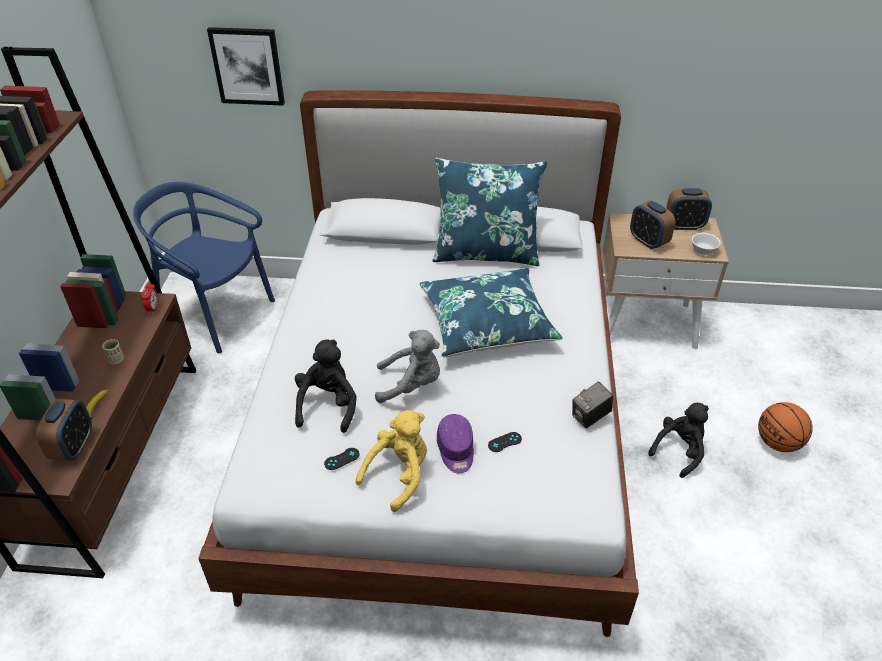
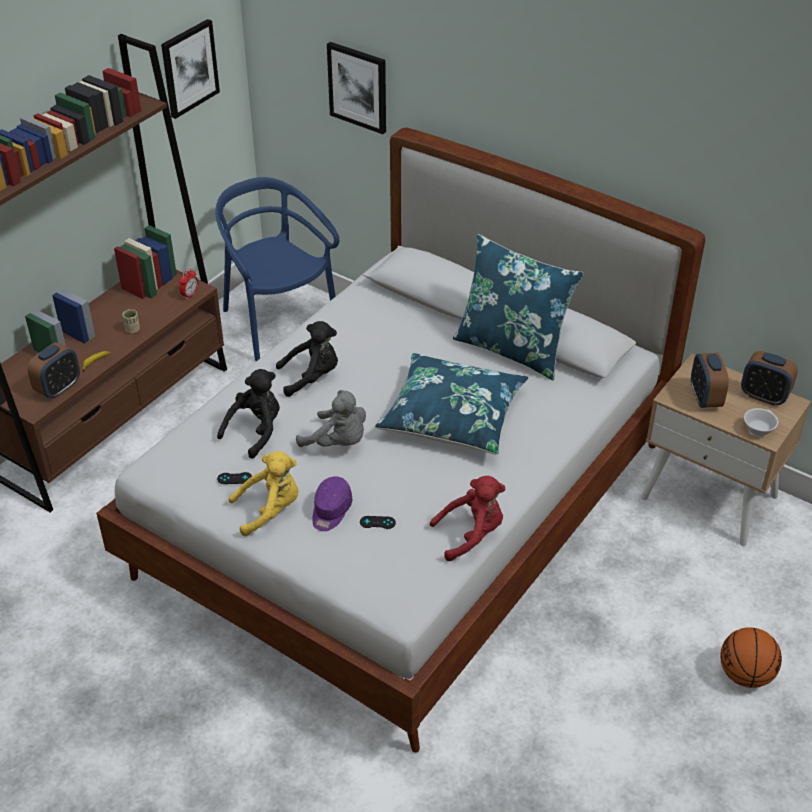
camera: 30 degrees right, 0 degrees up
(70, 85) = (189, 68): none -> picture
(590, 417) = (471, 535): camera -> red plush toy
(679, 451) = (627, 635): black plush toy -> black plush toy (312, 377)

